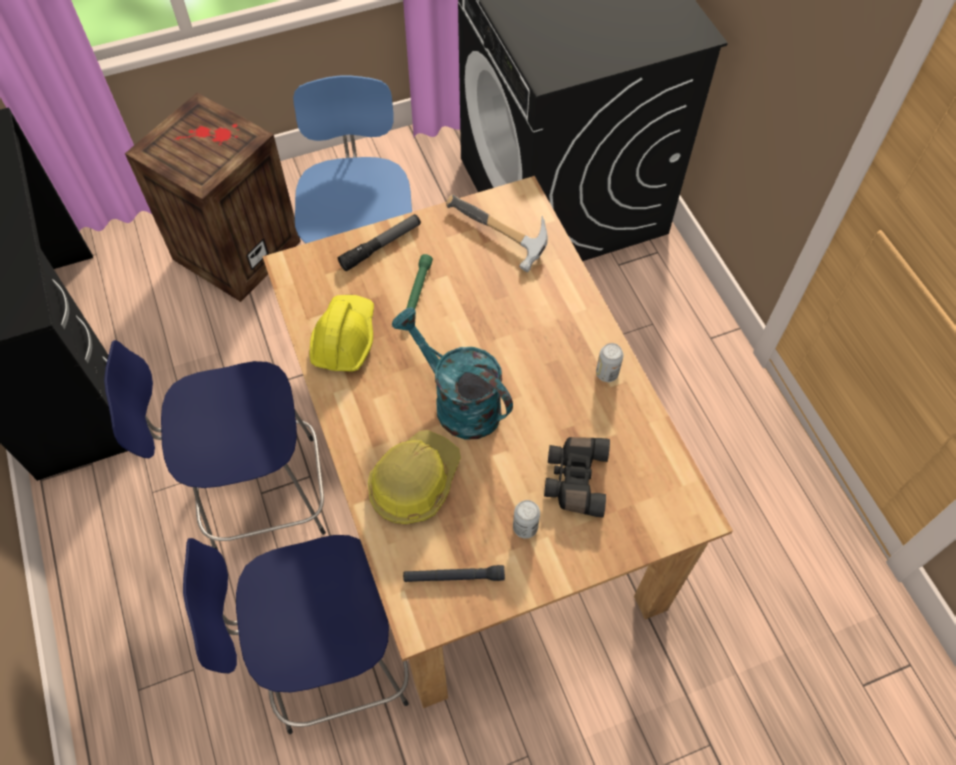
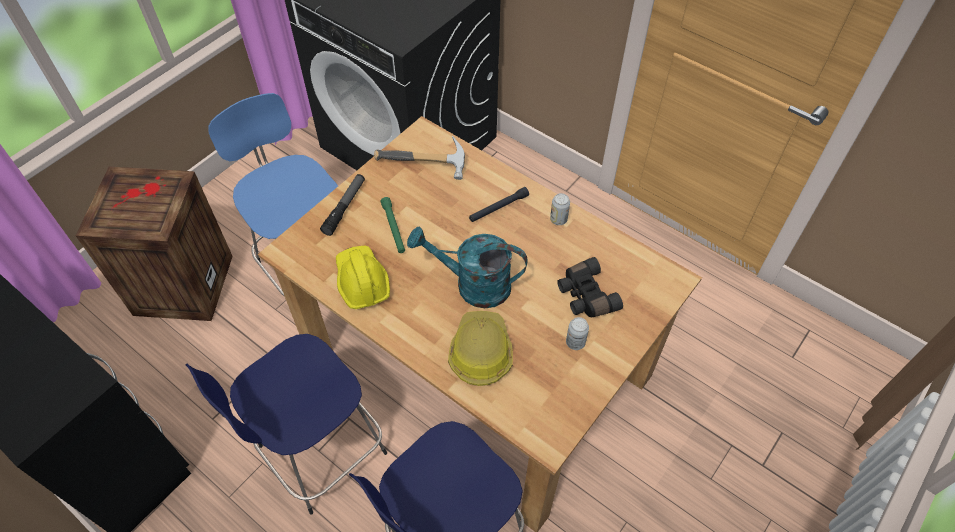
camera: 30 degrees left, 5 degrees down
(454, 577) = (551, 399): black flashlight -> black flashlight (498, 208)

